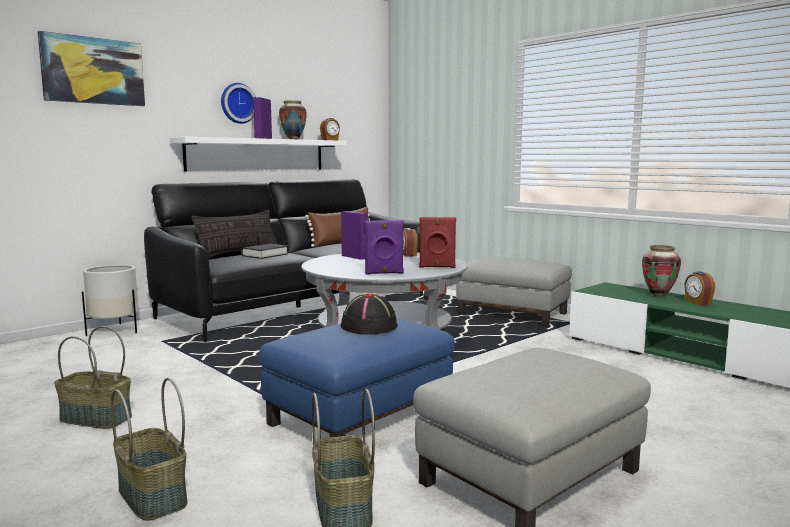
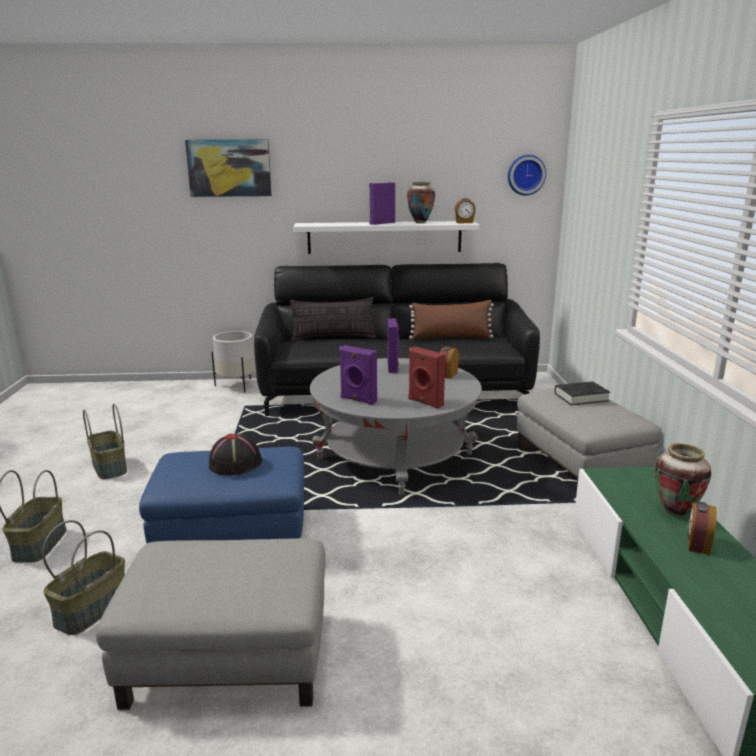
camera: 40 degrees right, 10 degrees up
(237, 103) = (364, 187): wall clock -> wall clock (525, 175)
(265, 255) = (344, 344): black book -> black book (581, 397)

